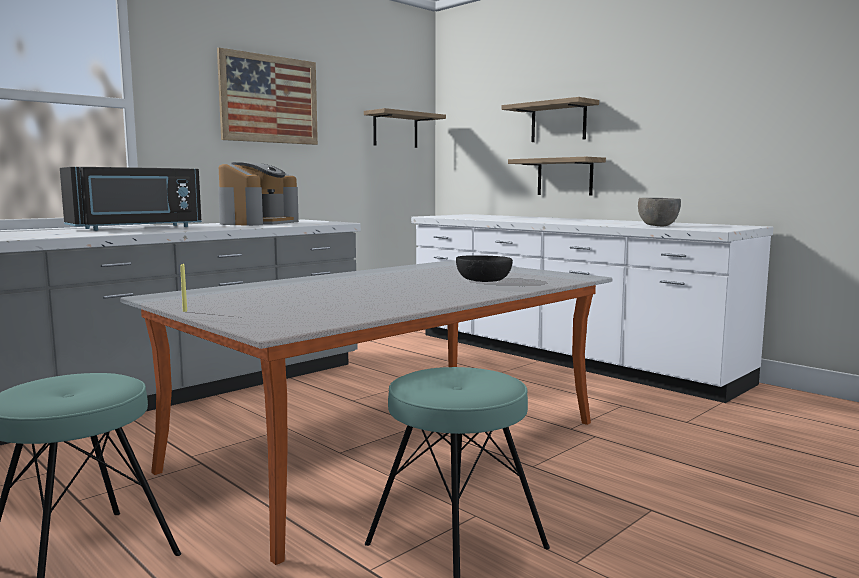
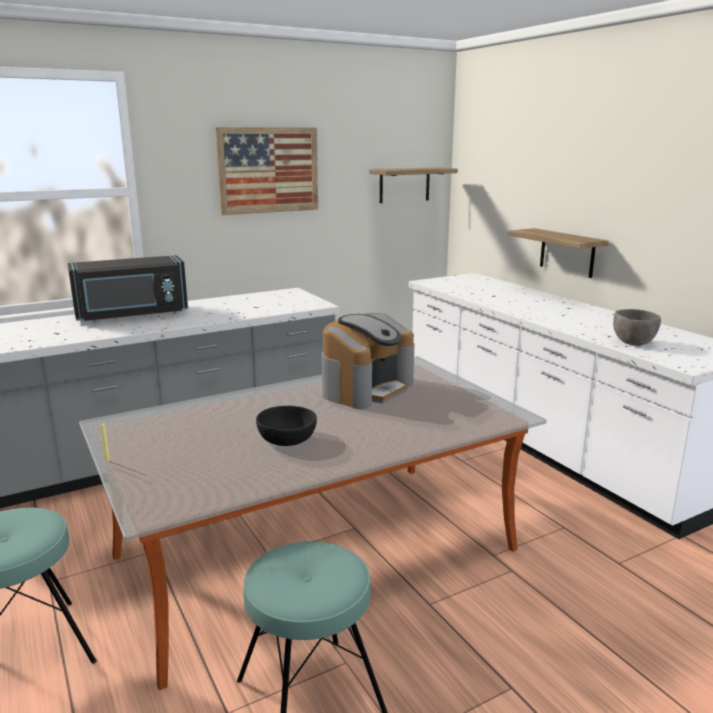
camera: 15 degrees right, 10 degrees up
(258, 223) = (247, 301): coffee machine -> coffee machine (366, 388)
(483, 280) = (409, 415): black bowl -> black bowl (287, 438)
(558, 122) = (565, 193): shelf -> none

